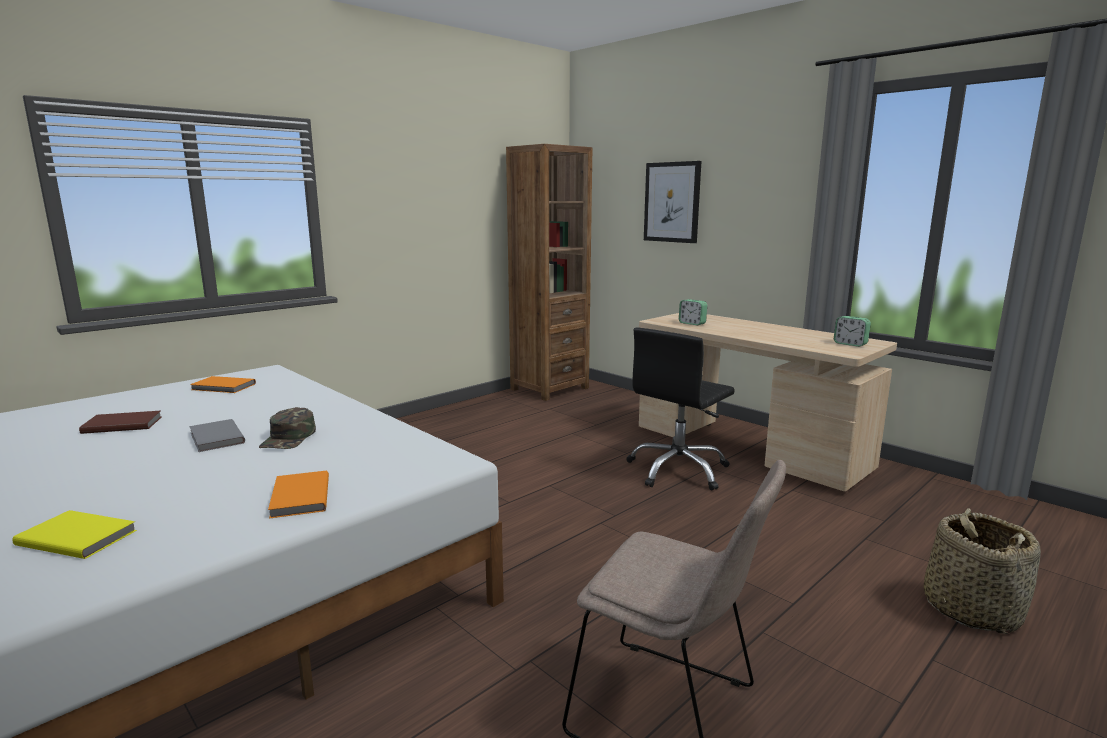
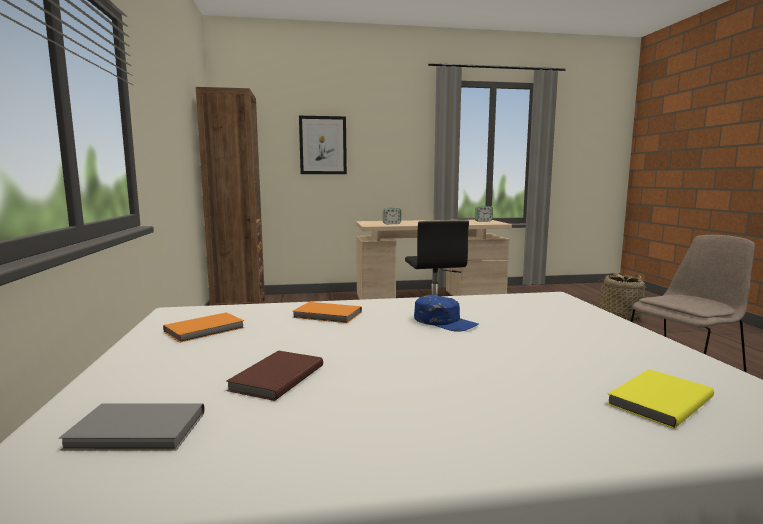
camera: 55 degrees left, 5 degrees down
(215, 438) = (408, 343): grey book -> grey book (137, 432)
(289, 438) = (445, 322): green cap -> blue cap
(298, 497) = (597, 330): orange book -> orange book (327, 315)

